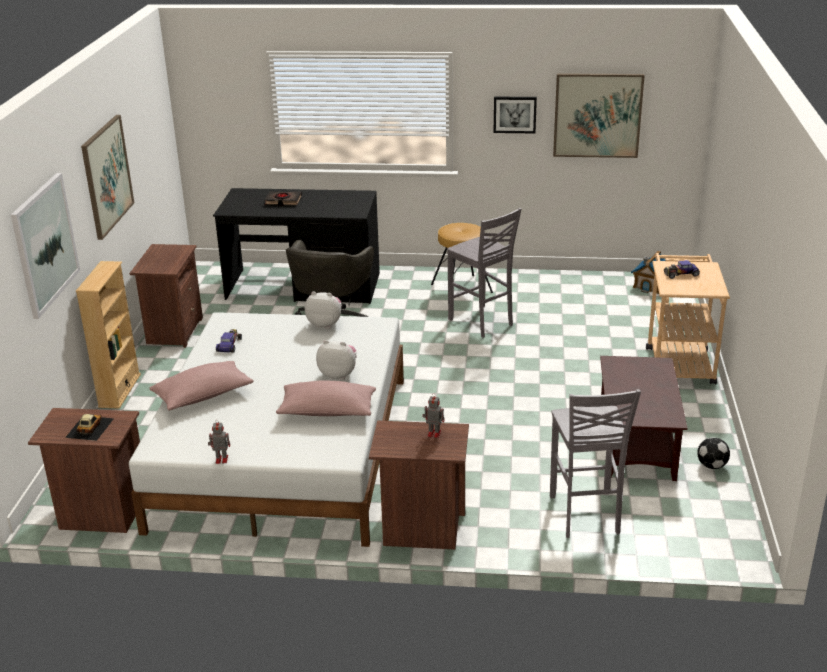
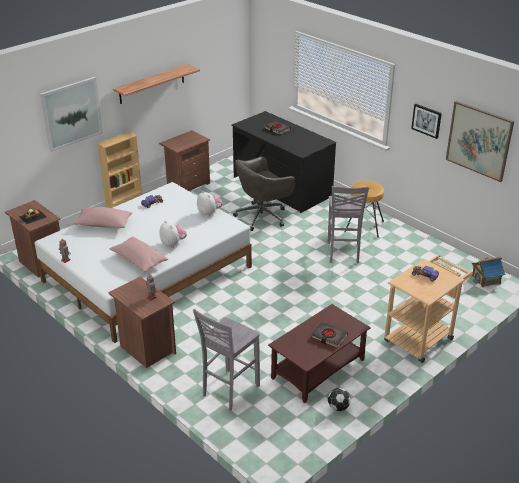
camera: 40 degrees right, 5 degrees up
(107, 176) = (152, 84): picture -> shelf
(651, 386) = (329, 337): none -> black book

